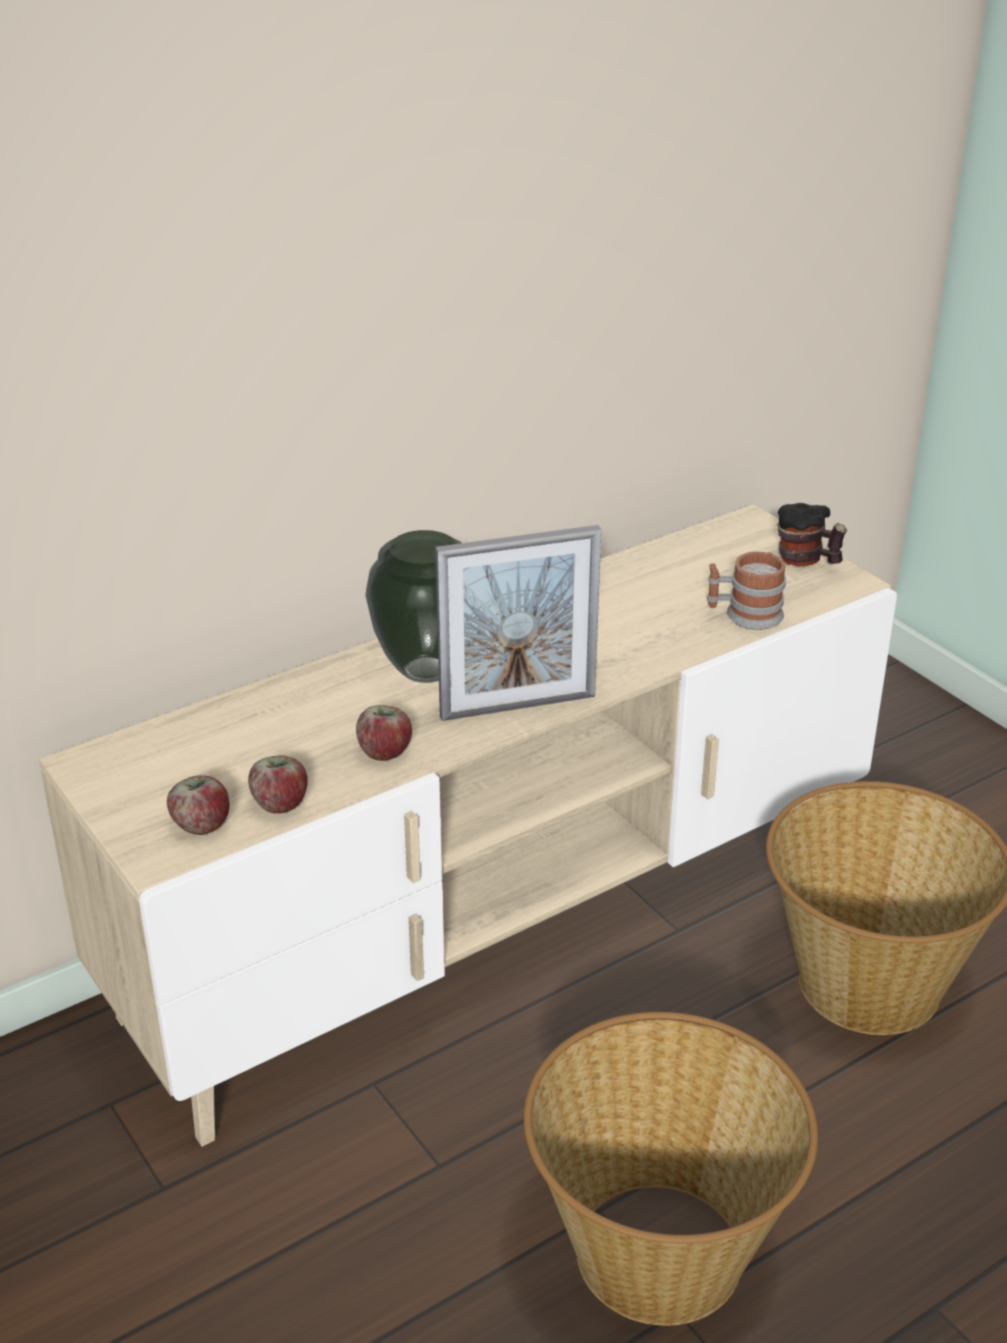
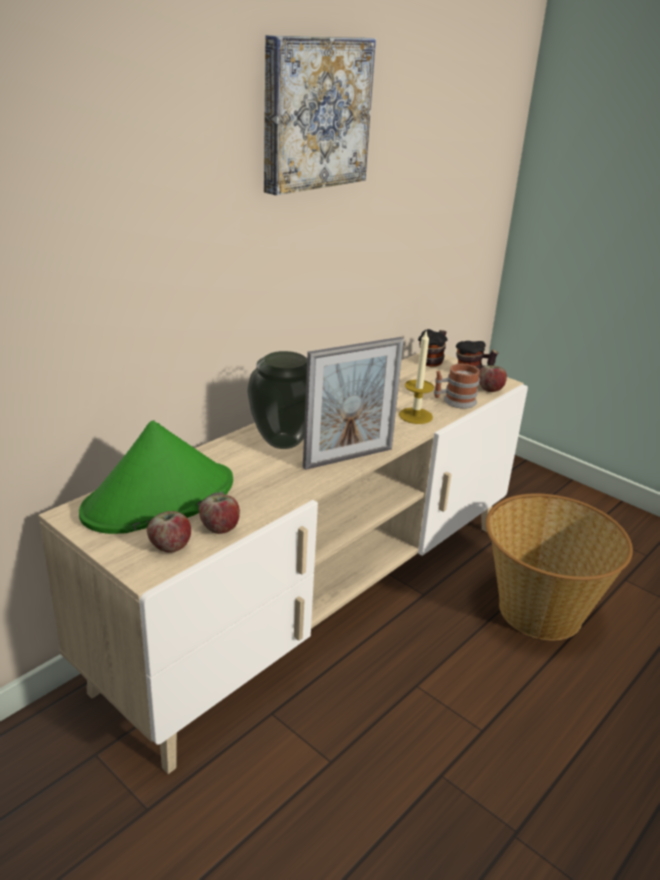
camera: 15 degrees left, 5 degrees down
(209, 750) = (159, 499): none -> green hat
(385, 752) = (277, 490): apple -> apple (490, 389)
(491, 154) = (314, 113): none -> picture
(659, 1249) = (487, 794): basket -> none
(664, 638) = (415, 416): none -> candle
(746, 532) = (432, 361): none -> mug

